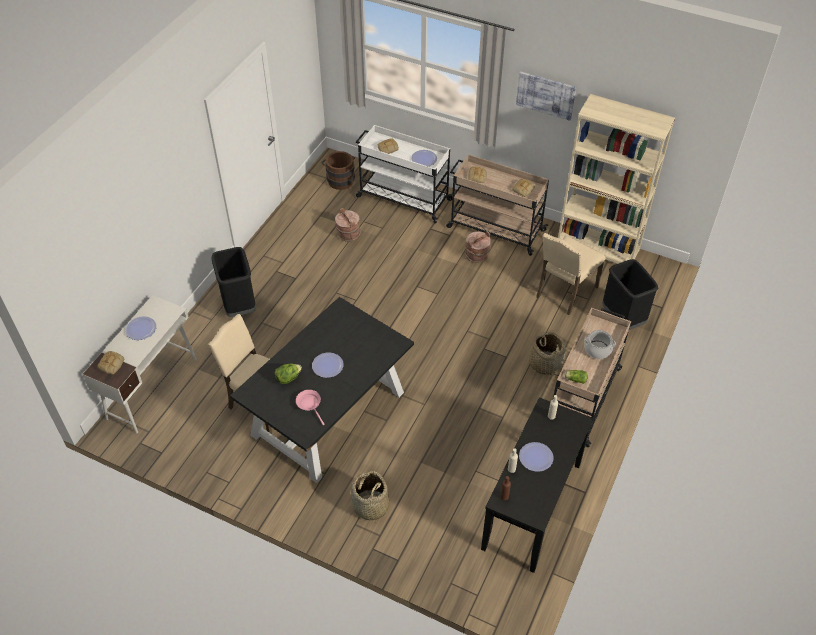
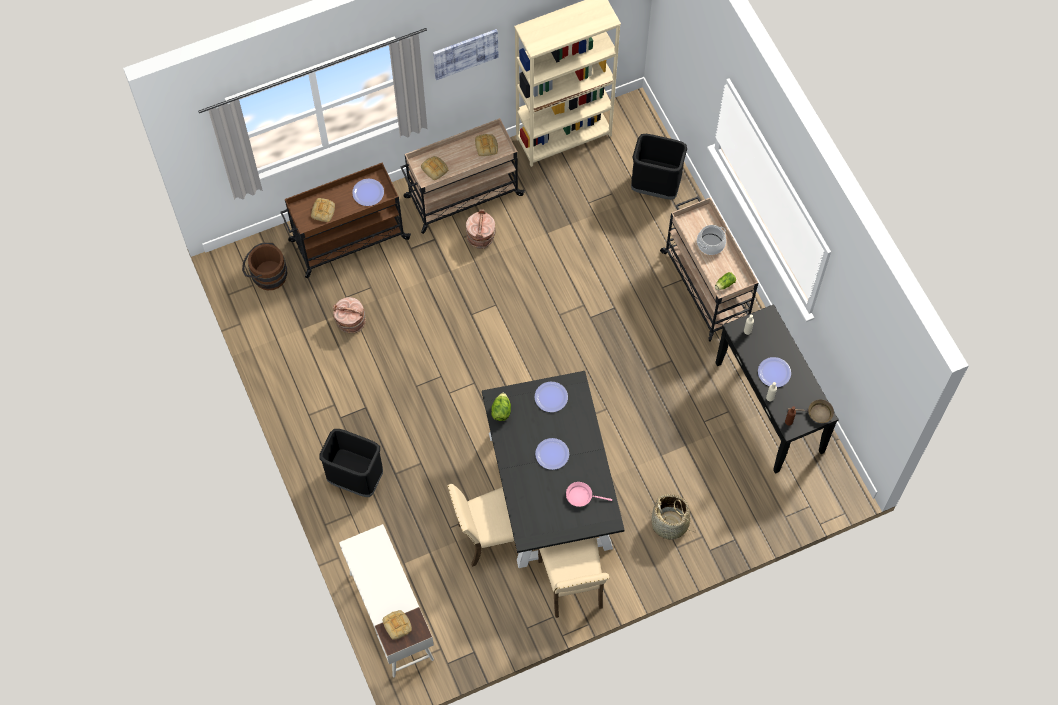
camera: 50 degrees left, 15 degrees up
(141, 329) = (374, 576): plate -> plate (551, 397)
(288, 378) = (539, 493): lettuce -> lettuce (501, 411)
(403, 198) = (347, 240): white cart -> brown cart
(533, 512) = (817, 413): none -> brown frying pan
(545, 363) = (647, 284): basket -> none
(565, 292) = (587, 204): beige chair -> beige chair (572, 585)

